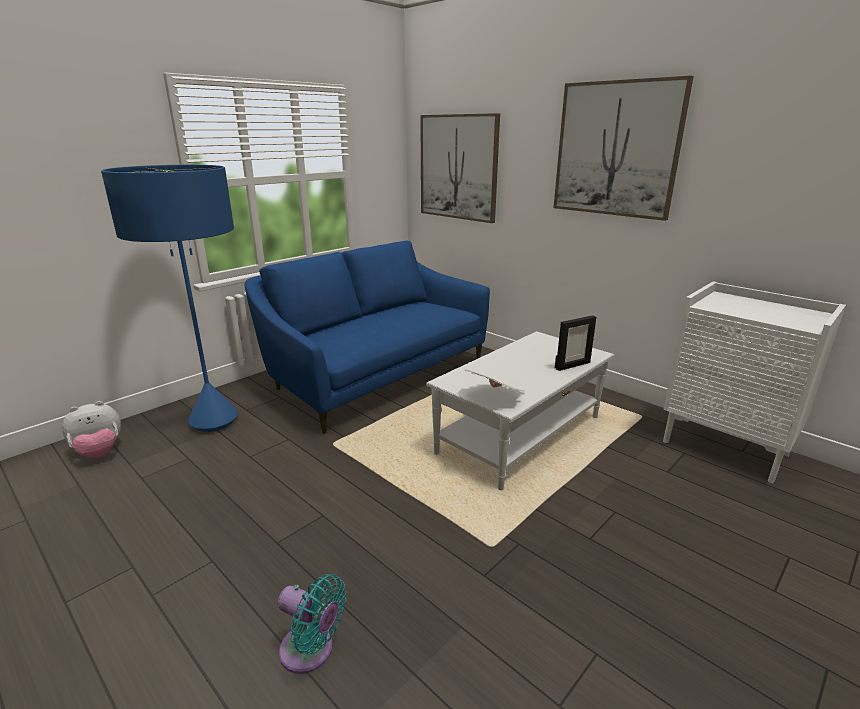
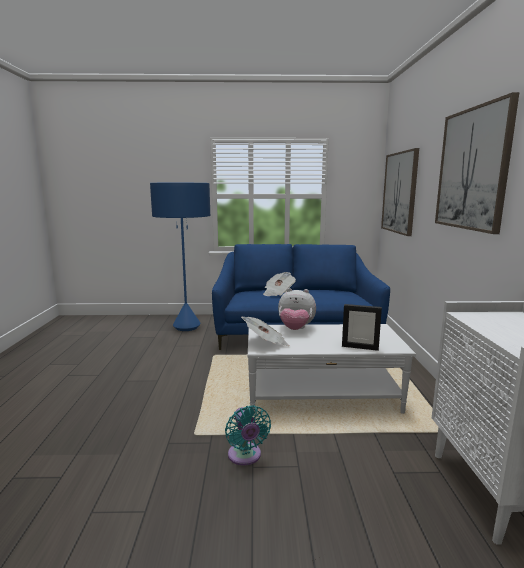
camera: 45 degrees right, 10 degrees down
(99, 452) = (134, 323): plush toy -> plush toy (295, 329)
(311, 651) = (67, 422): turquoise fan -> turquoise fan (245, 456)
(365, 327) = (278, 293): none -> newspaper

